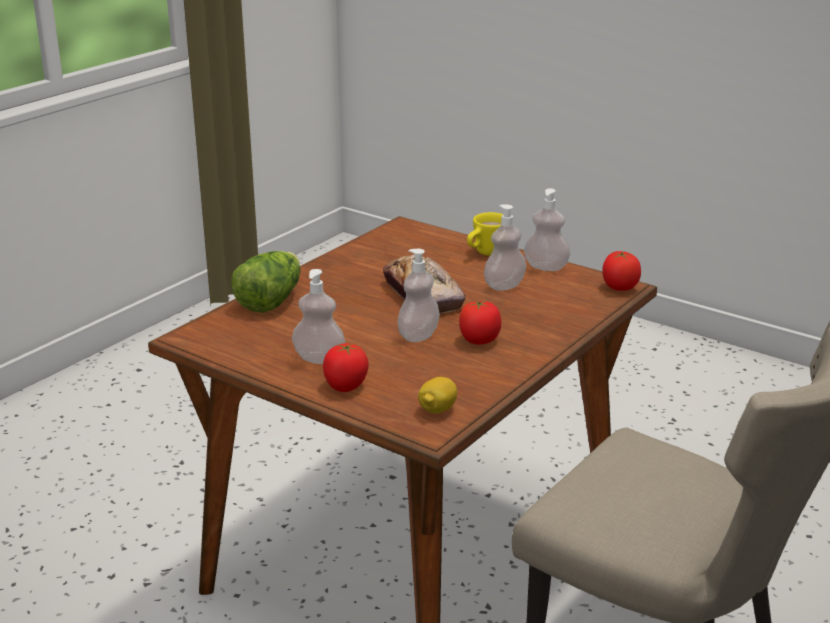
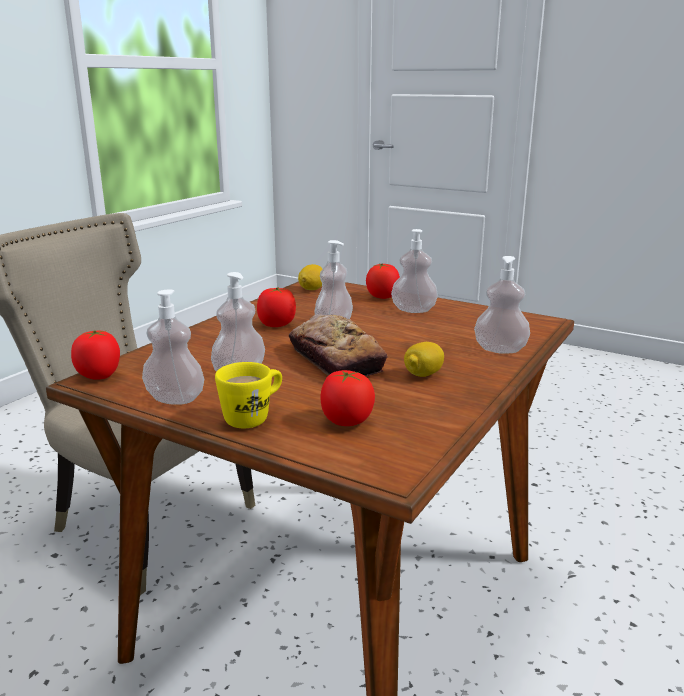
camera: 175 degrees right, 5 degrees down
(270, 300) = (500, 349): lettuce -> soap dispenser
(354, 279) = (423, 375): none -> lemon
(423, 249) = (346, 421): none -> tomato

